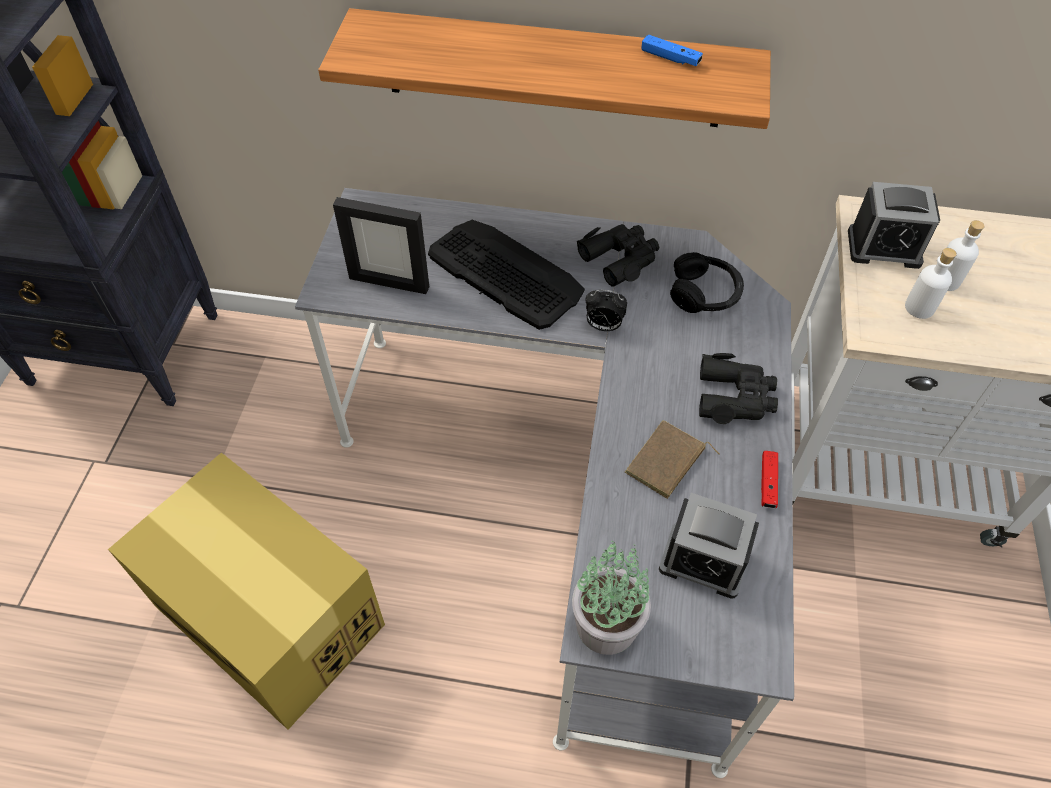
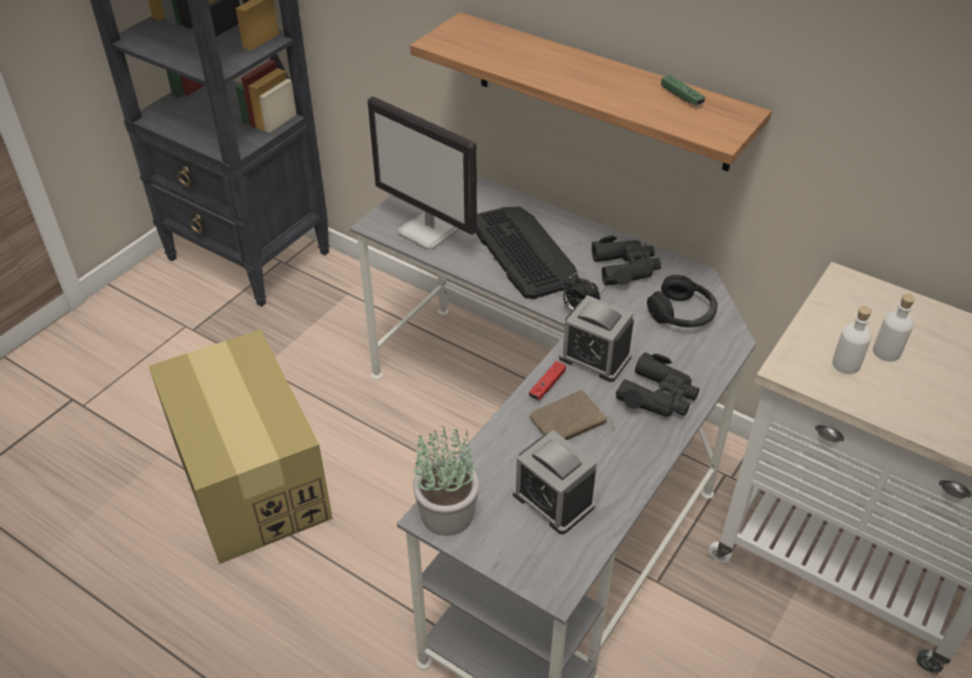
camera: 25 degrees right, 10 degrees down
(389, 281) = (430, 231): picture frame -> monitor
(670, 58) = (681, 96): blue game controller -> green game controller
(768, 483) = (645, 466): red game controller -> red game controller (547, 385)
(884, 248) = (845, 311): alarm clock -> alarm clock (595, 357)

